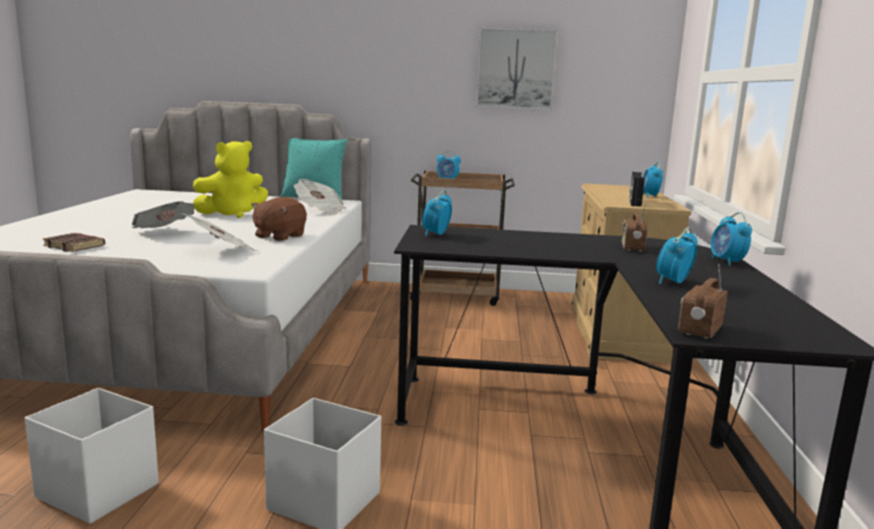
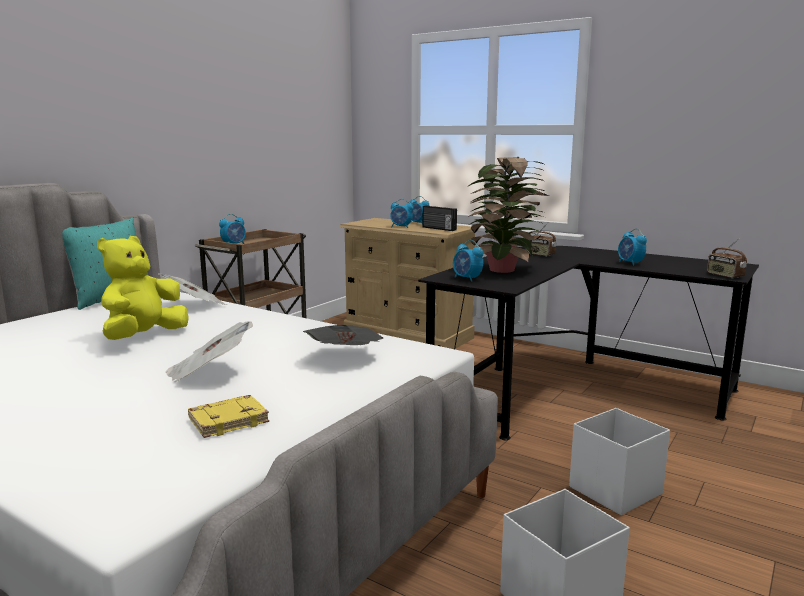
camera: 60 degrees left, 0 degrees up
(75, 246) = (229, 420): brown book -> yellow book
(232, 214) = (144, 337): yellow plush toy -> yellow plush toy turned 150 degrees counterclockwise
(279, 236) = (302, 332): brown plush toy -> none
(503, 241) = (504, 270): none -> potted plant
(516, 69) = (256, 125): picture -> none
(727, 262) = (585, 249): alarm clock -> alarm clock (401, 227)

